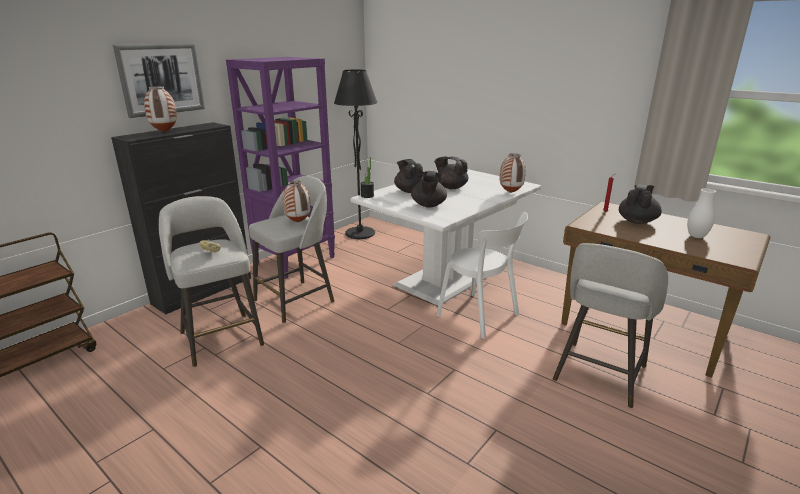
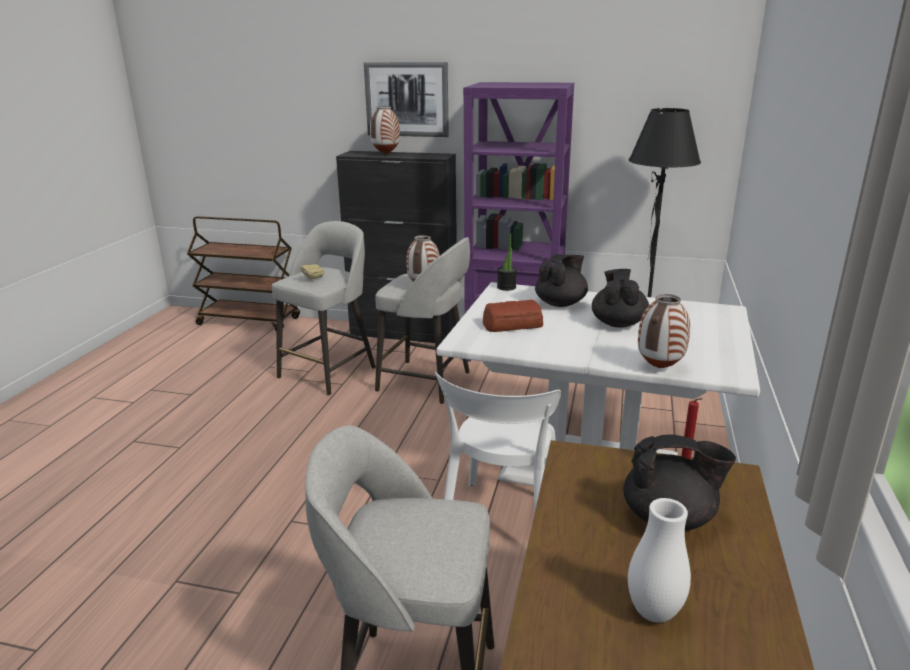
camera: 65 degrees right, 0 degrees up
(428, 205) = (511, 324): black teapot -> bread

